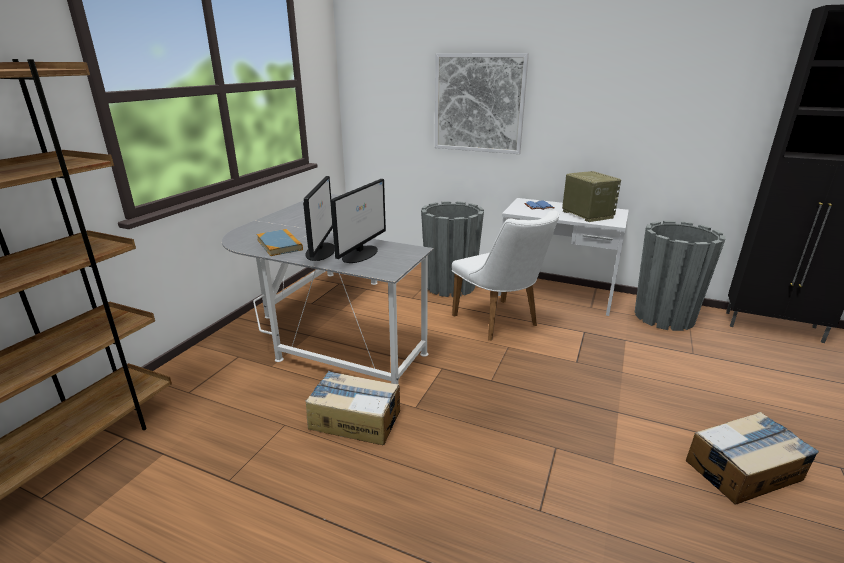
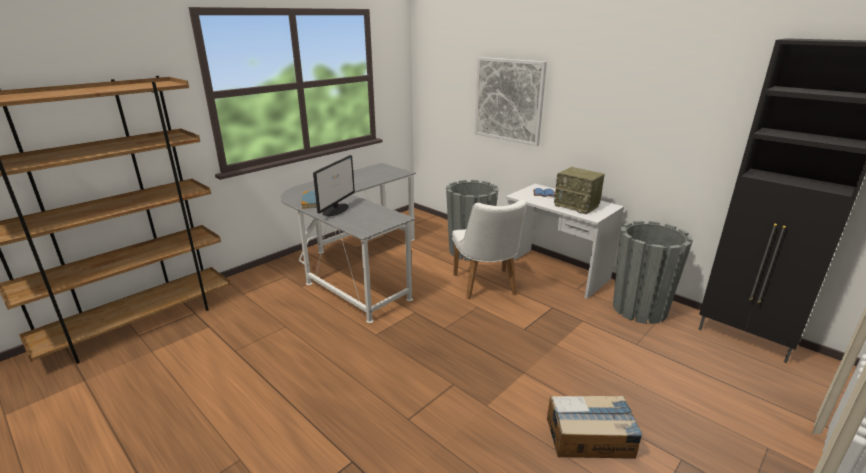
camera: 20 degrees right, 0 degrees up
(355, 419) = (330, 332): cardboard box -> none
(360, 254) = (360, 215): monitor -> none
(586, 214) = (577, 206): radio -> radio turned 135 degrees clockwise

